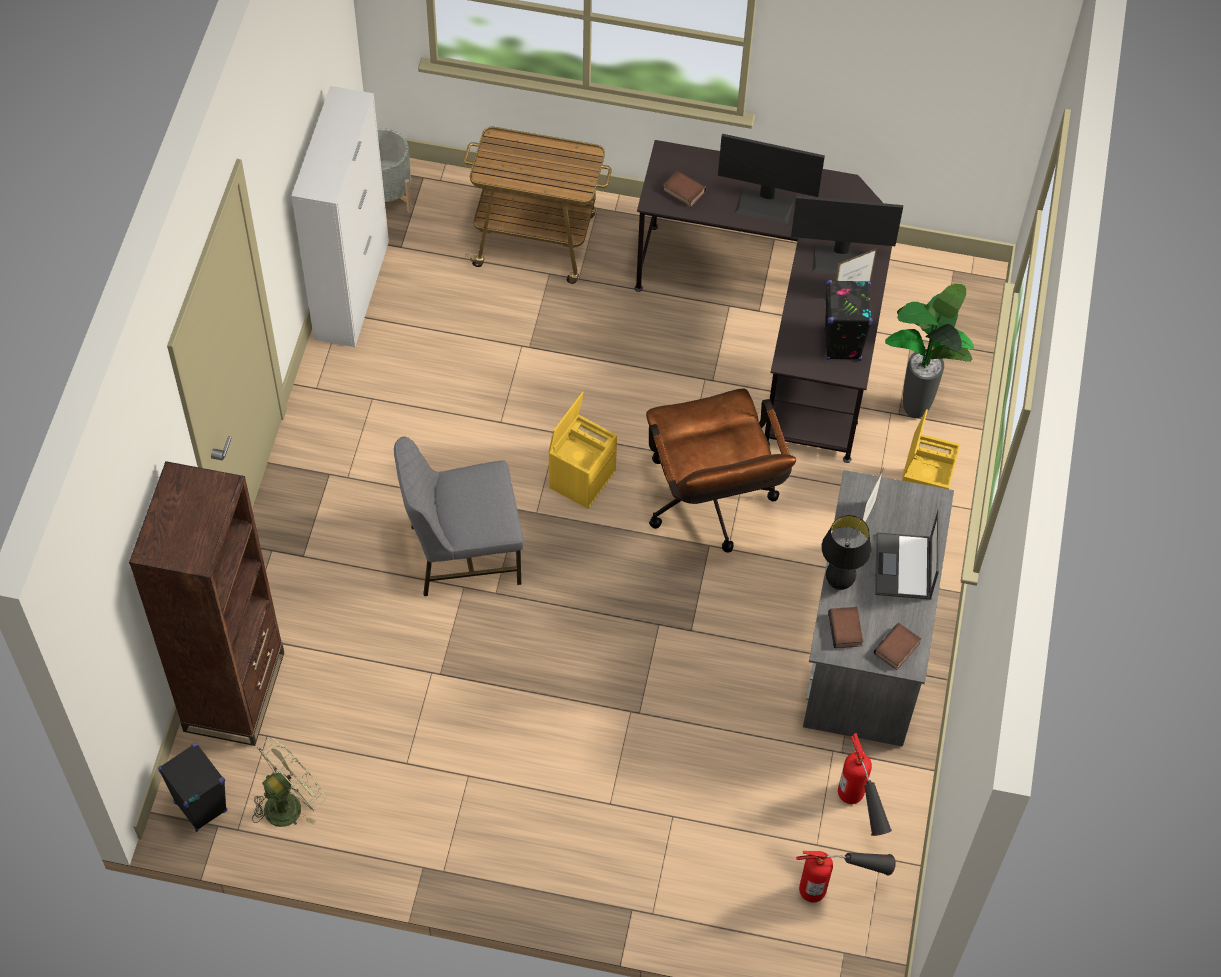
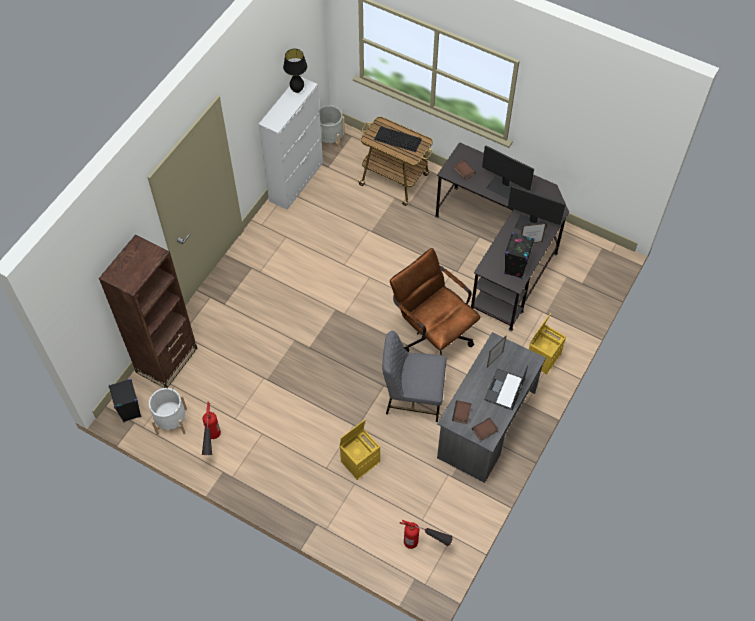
camera: 20 degrees right, 0 degrees up
(288, 802) = (171, 421): green fan -> white planter
(463, 553) = (301, 323): grey chair -> grey chair (412, 397)
(539, 161) = (398, 139): none -> keyboard
(582, 478) = (373, 302): yellow storage box -> yellow storage box (360, 461)
(711, 507) = (432, 334): brown office chair -> brown office chair turned 135 degrees clockwise
(839, 583) = (467, 388): black table lamp -> black table lamp (297, 90)
(859, 814) = (449, 511): fire extinguisher -> fire extinguisher (212, 445)
(912, 411) = (554, 314): potted plant -> none

